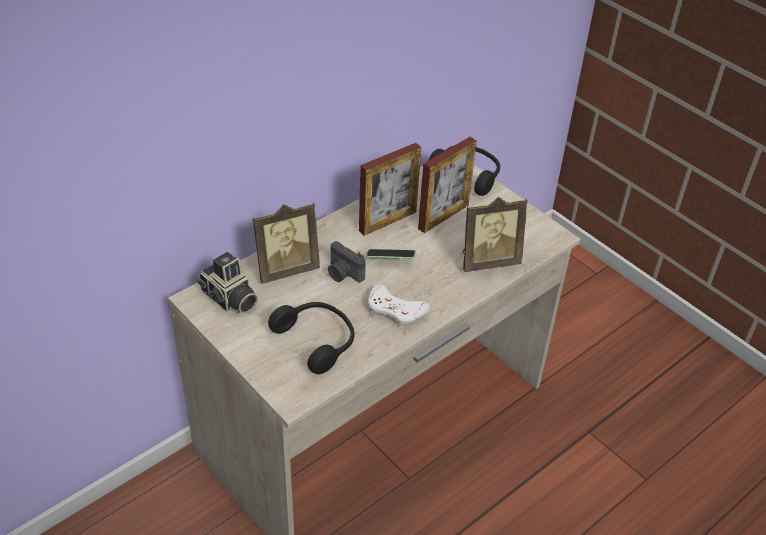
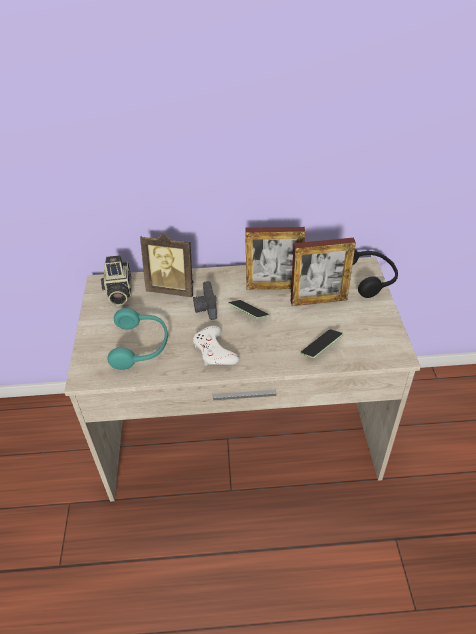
camera: 40 degrees right, 0 degrees up
(317, 340) = (141, 345): black headphones -> turquoise headphones
(488, 260) = (321, 347): picture frame -> phone

